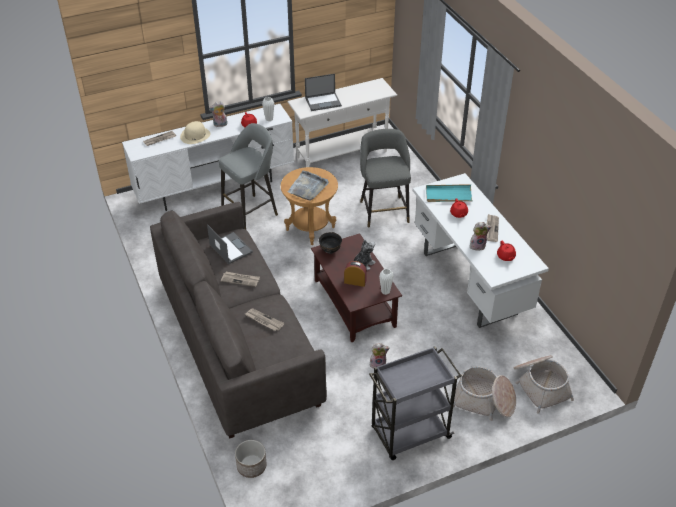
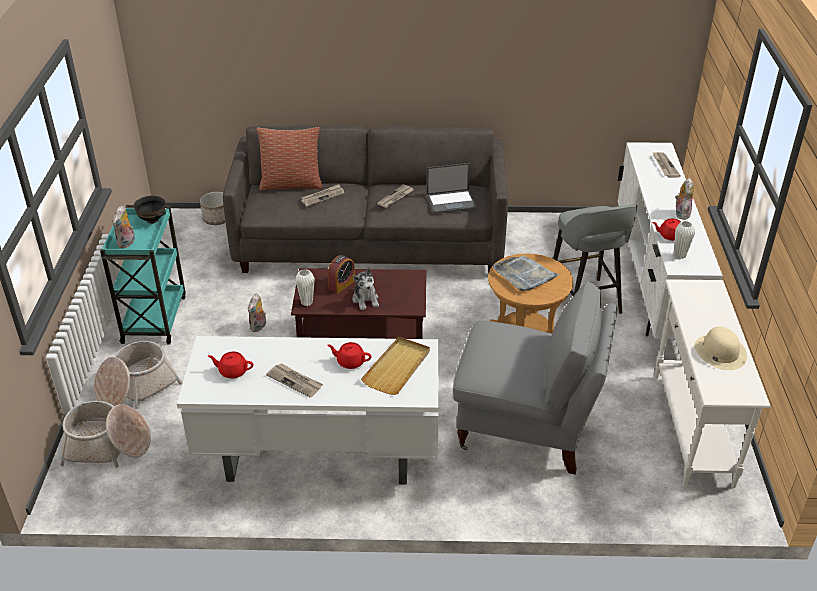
camera: 115 degrees right, 5 degrees down
(195, 135) = (662, 191): beige hat -> beige hat (719, 352)
(251, 352) = (291, 184): none -> pillow
(323, 101) = (706, 313): laptop -> none
(330, 250) = (409, 282): black bowl -> black bowl (153, 220)
(383, 210) = (527, 427): grey stool -> grey armchair
(409, 434) = (154, 318): grey cart -> turquoise cart
(448, 195) = (397, 368): turquoise tray -> beige tray
(478, 245) = (275, 354): plush toy -> plush toy (127, 243)

